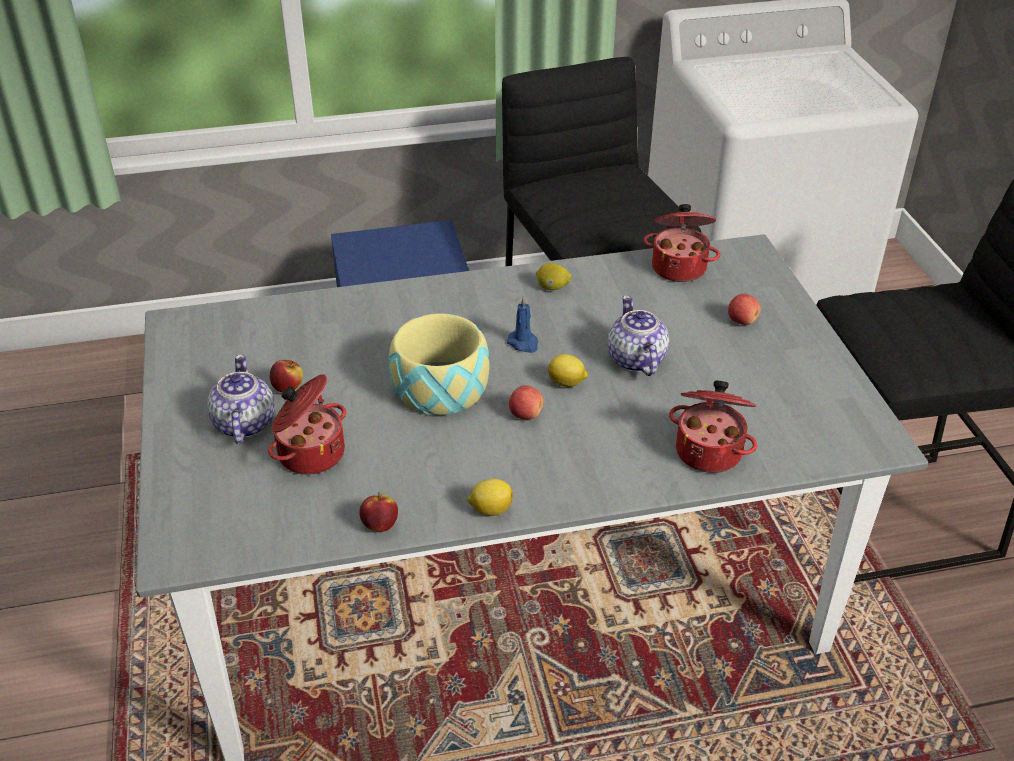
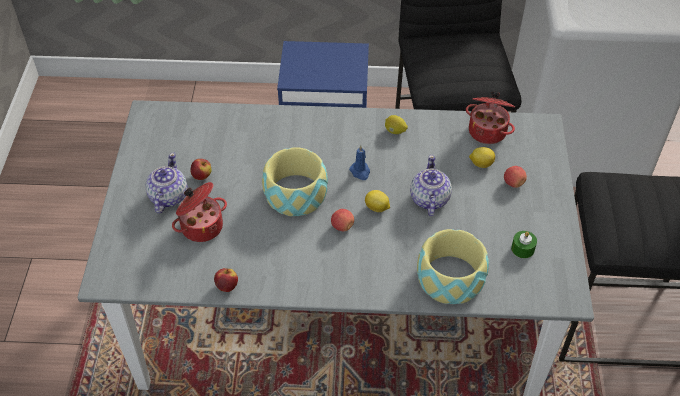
camera: 15 degrees right, 10 degrees up
(490, 509) = (296, 290): lemon -> lemon (481, 164)
(710, 451) = (450, 278): cooking pot -> bowl
(792, 396) = (522, 249): none -> green candle

